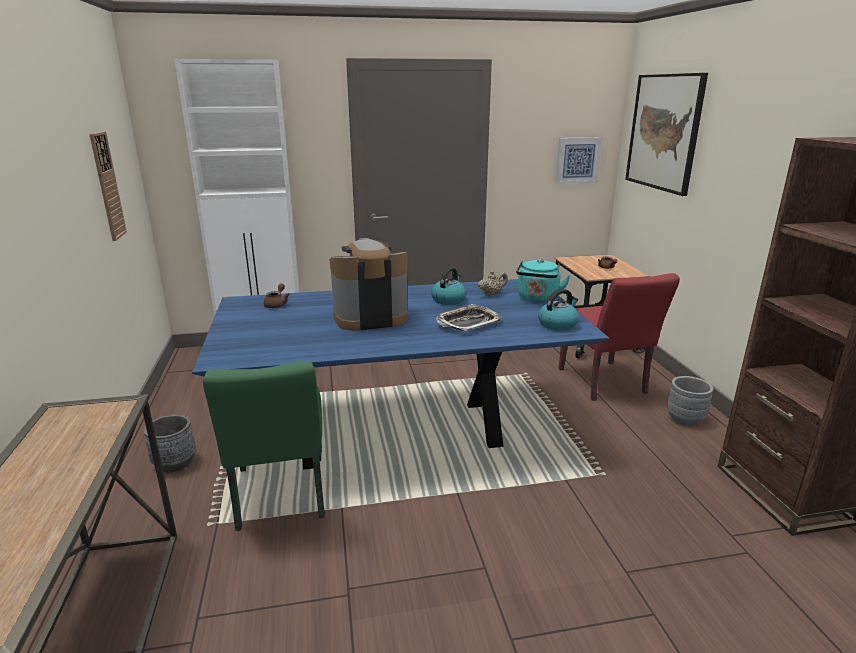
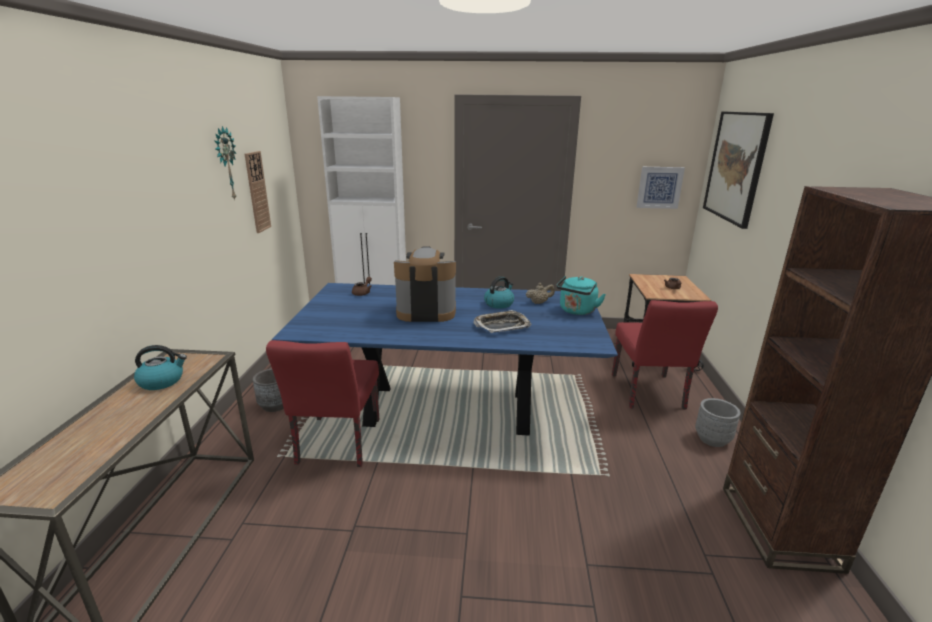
camera: 15 degrees right, 0 degrees up
(72, 147) = (225, 164): none -> wall clock
(280, 498) = (336, 446): green chair -> red chair
(558, 324) = (579, 336): kettle -> kettle (162, 381)

